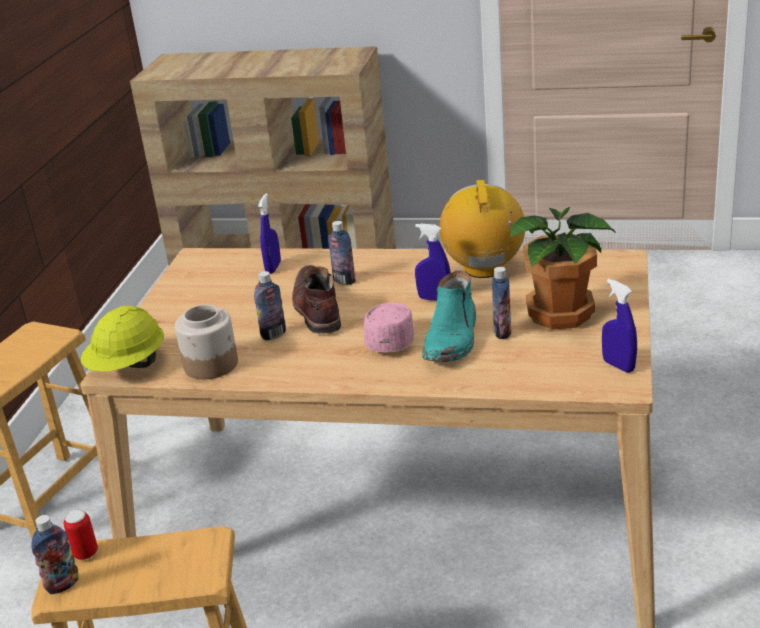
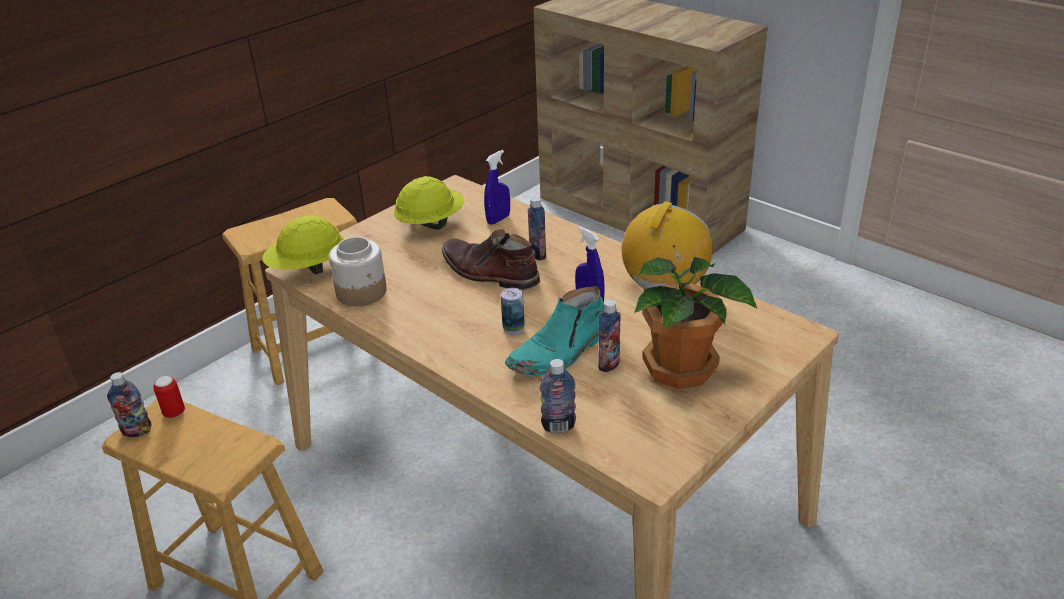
camera: 30 degrees right, 5 degrees up
(210, 291) = (431, 223): none -> yellow hard hat
(273, 334) = (432, 284): bottle -> bottle (558, 426)
(316, 308) = (489, 273): brown boot -> brown boot turned 75 degrees counterclockwise
(391, 338) = (513, 328): pink cap -> can
(618, 366) = (673, 449): blue spray bottle -> none

